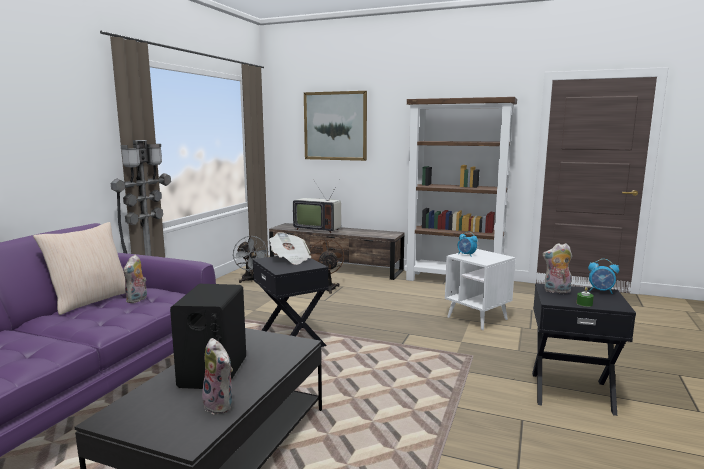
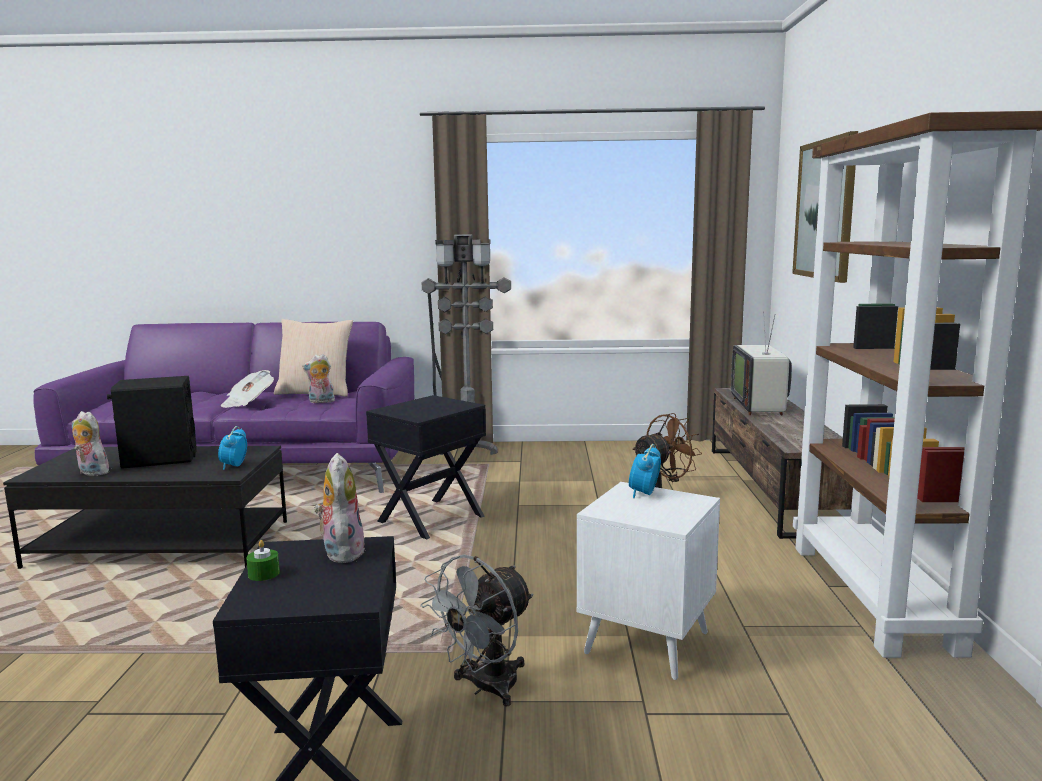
camera: 70 degrees right, 0 degrees up
(221, 405) = (91, 473): plush toy -> plush toy turned 90 degrees clockwise
(250, 280) = (629, 456): grey fan -> grey fan (485, 688)
(290, 259) = (443, 405): newspaper -> newspaper (248, 403)
(601, 291) = (354, 592): alarm clock -> alarm clock (234, 466)

